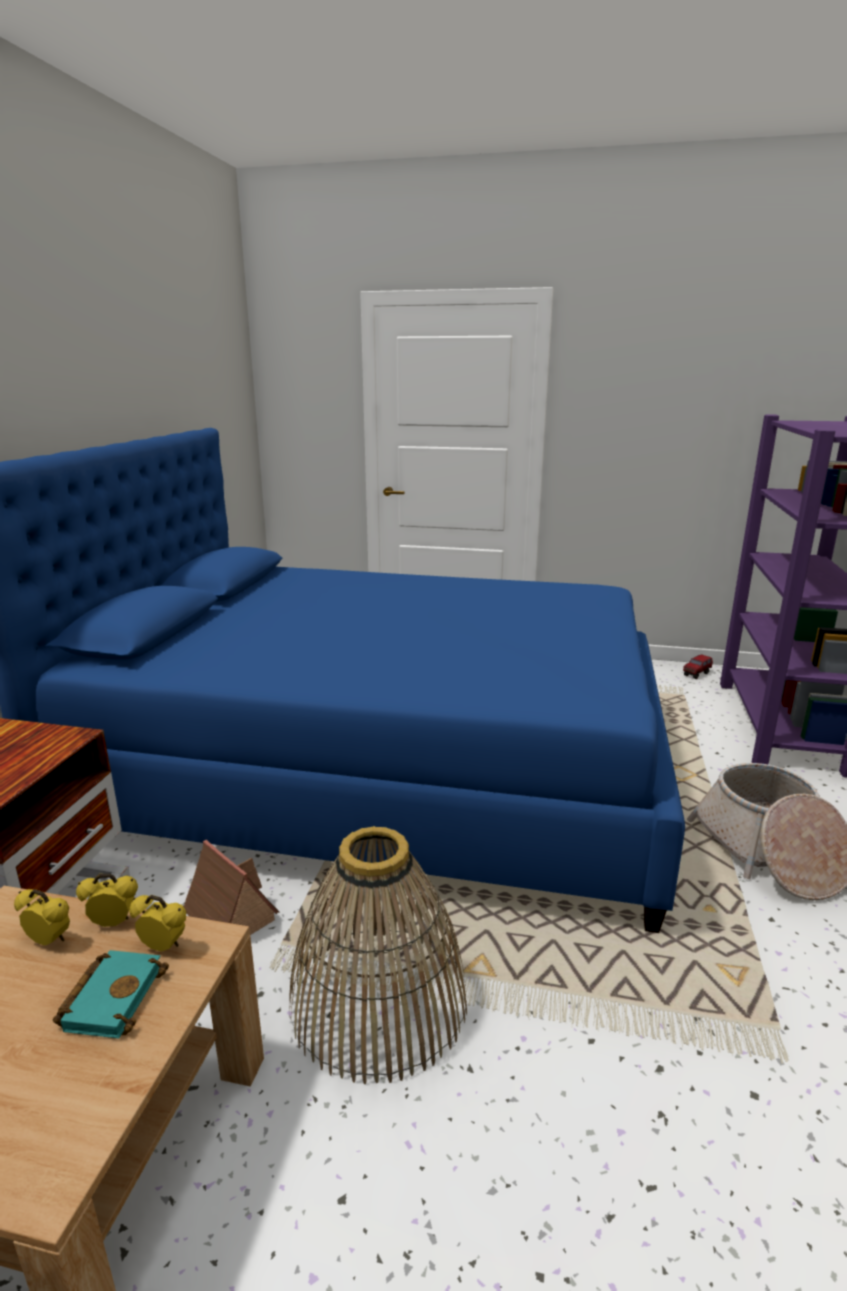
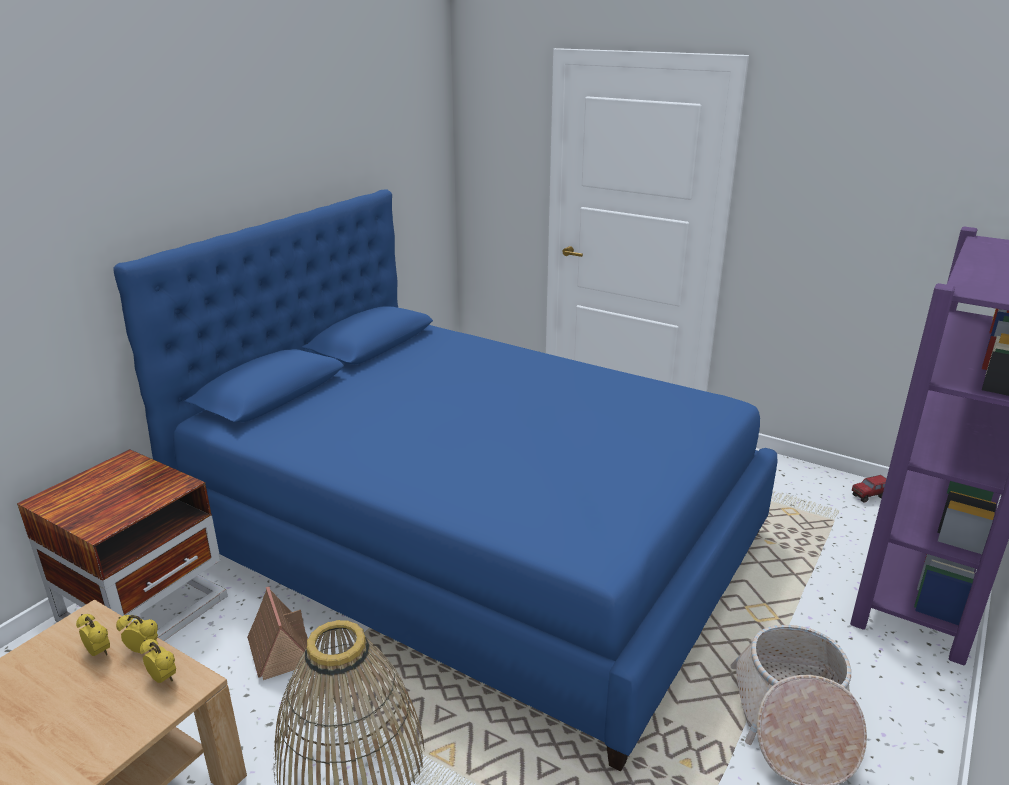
camera: 20 degrees right, 5 degrees up
(112, 996) = (113, 707): turquoise book -> none

